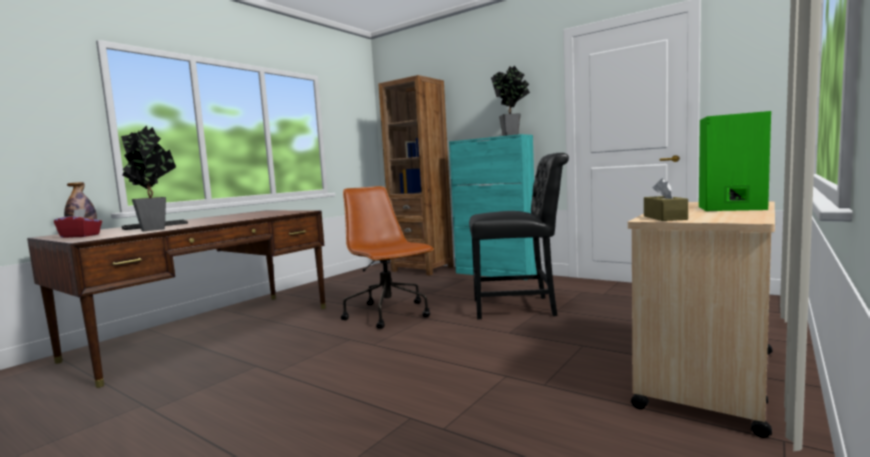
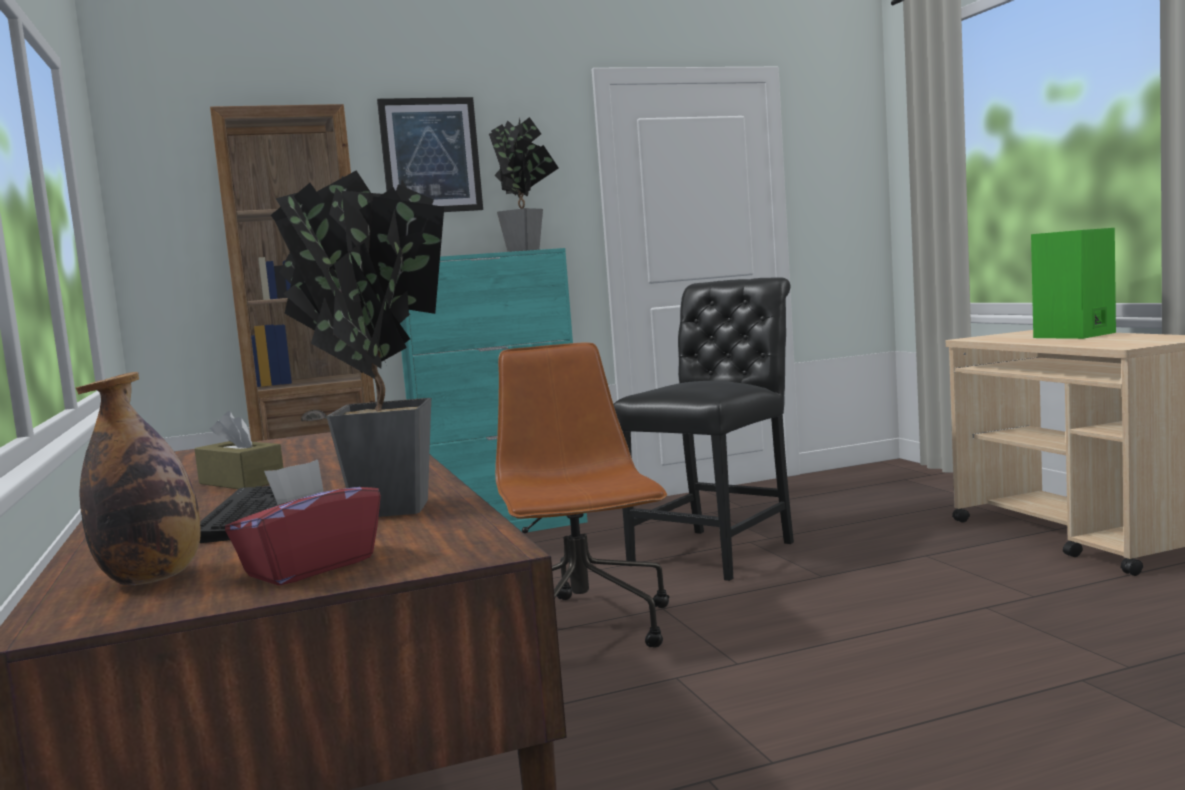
camera: 55 degrees left, 0 degrees up
(389, 314) = (584, 629): brown office chair -> brown office chair turned 75 degrees clockwise
(481, 90) = (430, 156): none -> picture
(664, 218) = (1121, 344): brown tissue box -> brown tissue box (241, 482)

